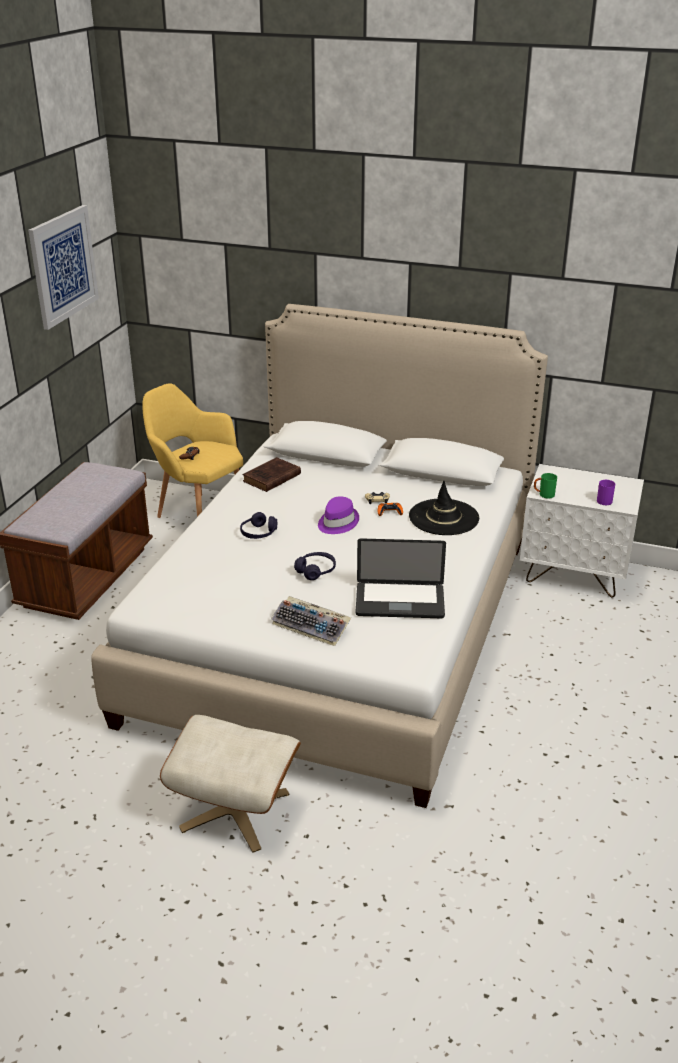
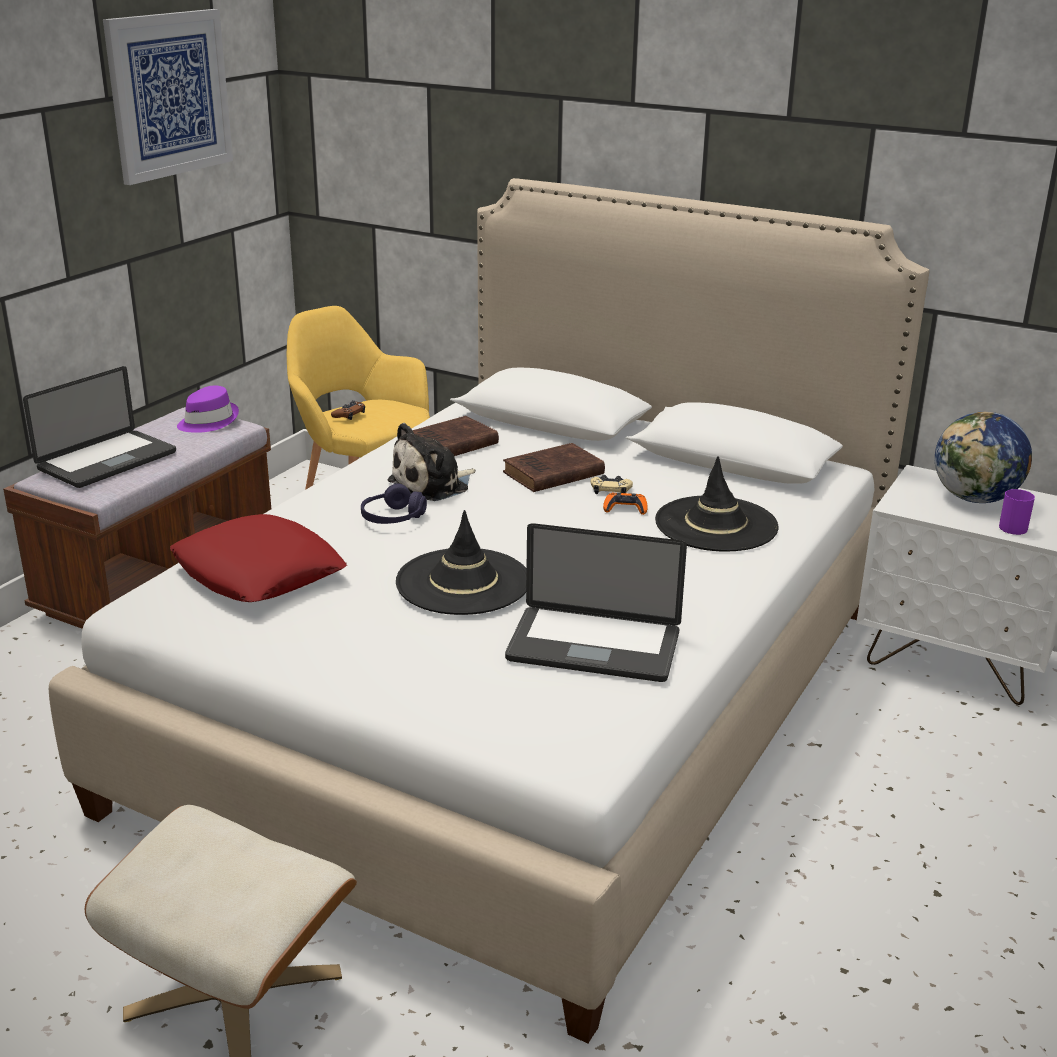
camera: 10 degrees right, 5 degrees down
(57, 508) = (107, 461): none -> laptop
(197, 577) = (259, 572): none -> red pillow
(273, 508) = (433, 485): none -> plush toy
(312, 626) = (420, 669): keyboard -> none
(316, 571) = (463, 582): purple headphones -> black hat
(337, 522) = (530, 515): purple hat -> purple hat (208, 421)
(339, 493) = (551, 474): none -> brown book
(543, 495) = (904, 509): green mug -> none
(581, 483) = (975, 499): none -> globe

